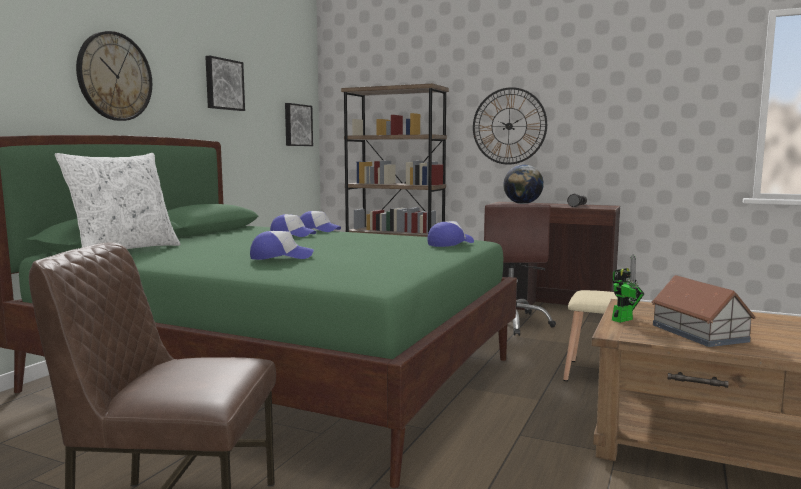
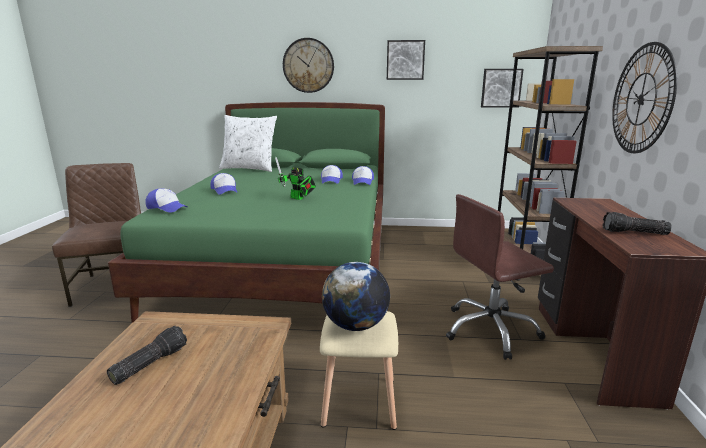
camera: 70 degrees right, 10 degrees up
(450, 243) = (317, 216): cap -> cap (167, 208)
(522, 204) = (598, 208): globe -> globe (355, 325)
(624, 319) = (202, 324): toy robot -> toy robot (298, 198)
(698, 332) = (150, 363): toy house -> flashlight

